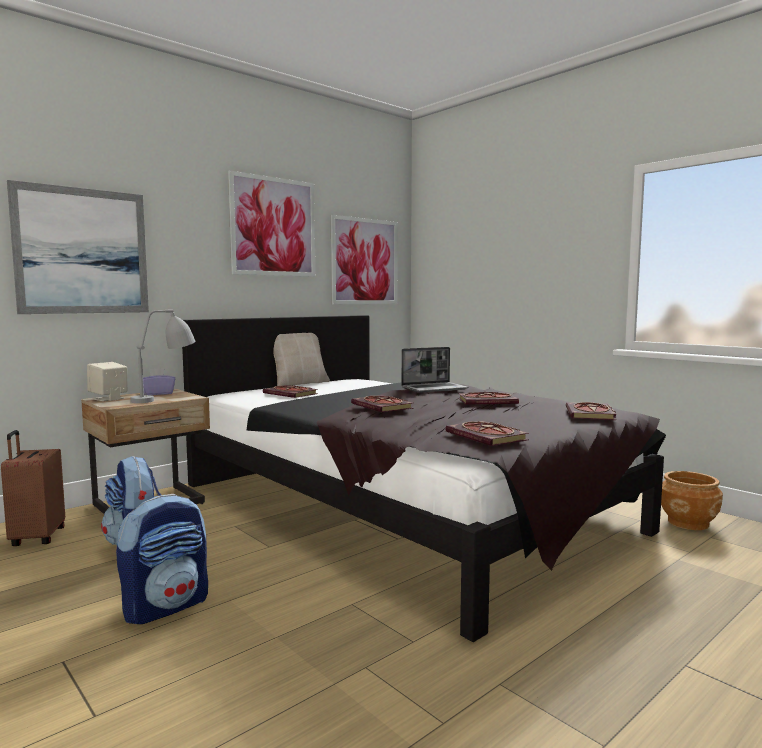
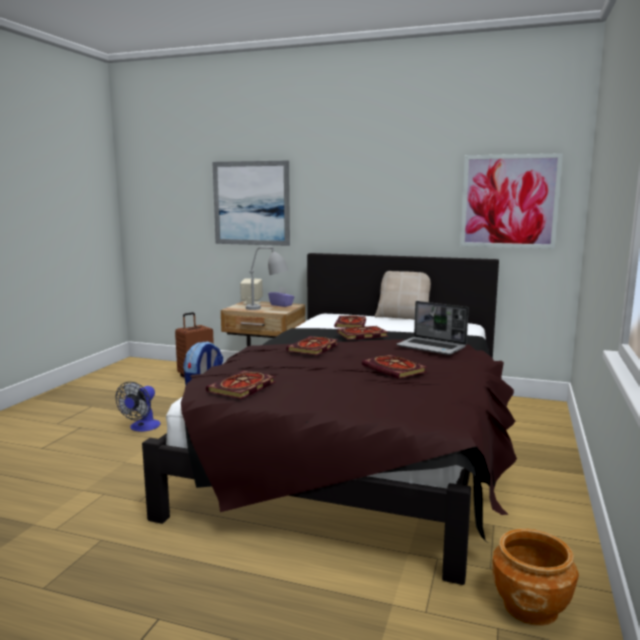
camera: 60 degrees right, 5 degrees up
(167, 606) = (142, 428): backpack -> fan
(273, 227) = (398, 173): picture -> none
(591, 414) = (399, 409): book -> book (361, 335)

